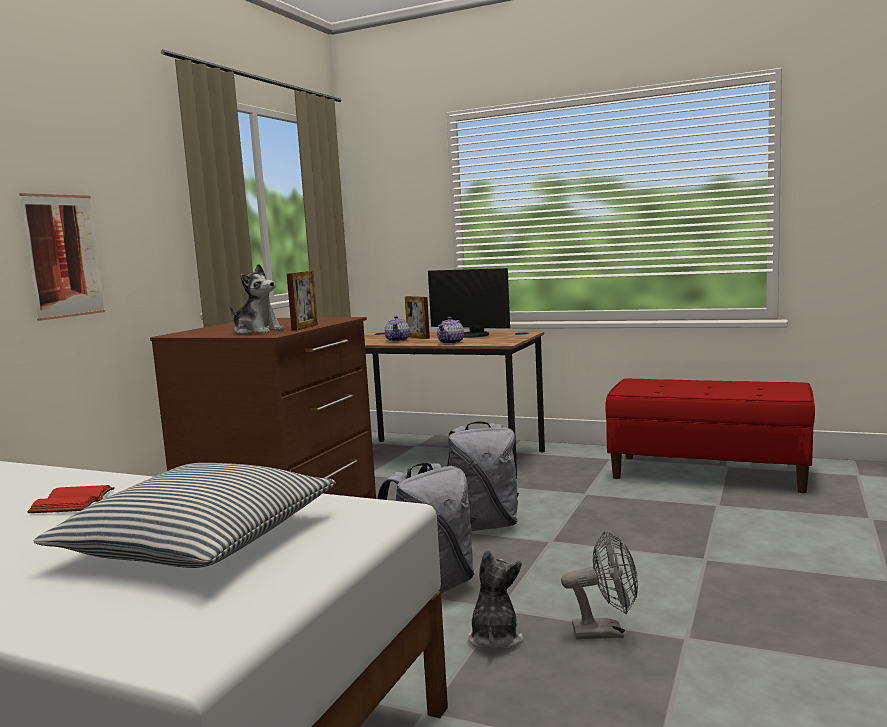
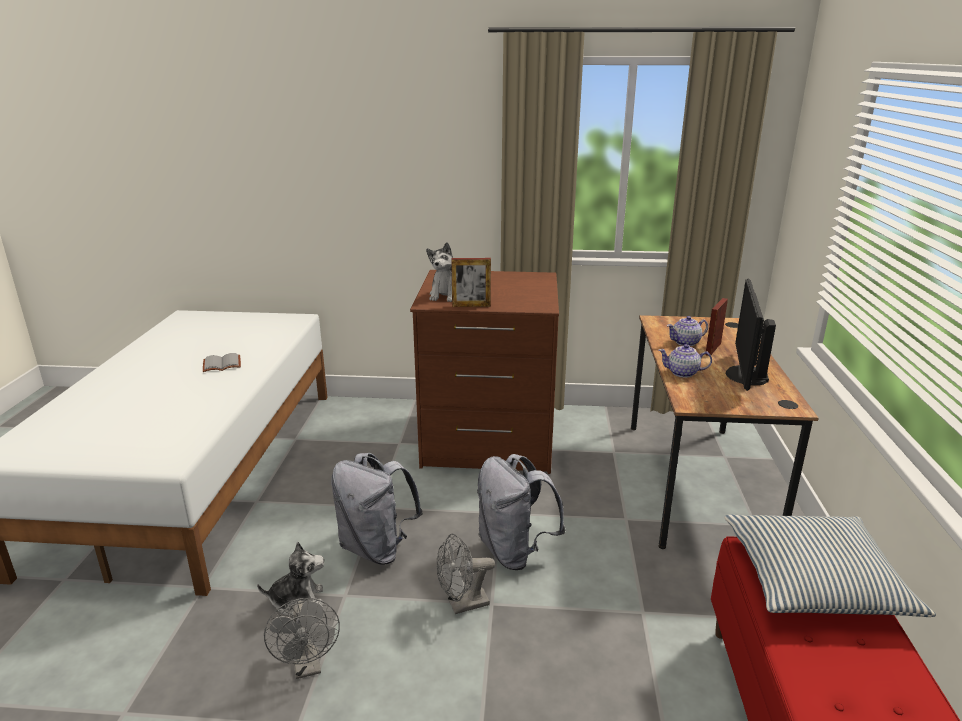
camera: 70 degrees right, 15 degrees up
(63, 256) = (389, 199): picture -> none
(74, 502) = (221, 365): red book -> grey book
(198, 541) = (141, 416): pillow -> pillow (814, 579)
(546, 552) = (462, 605): none -> grey fan

